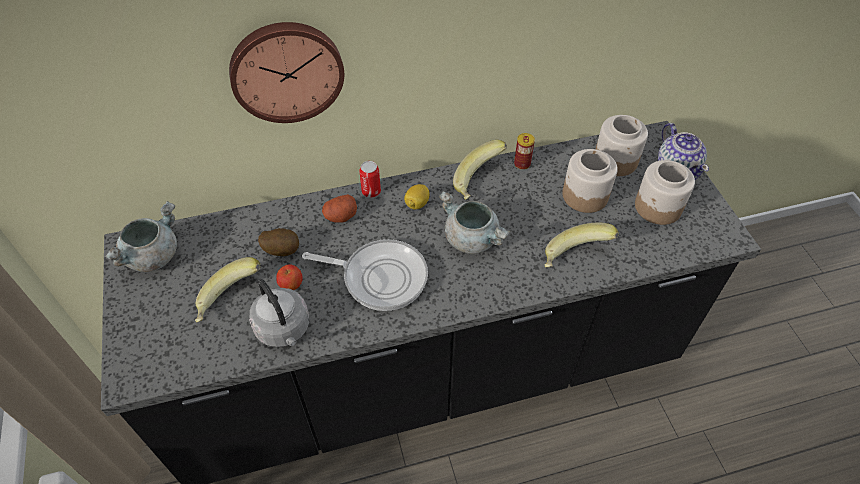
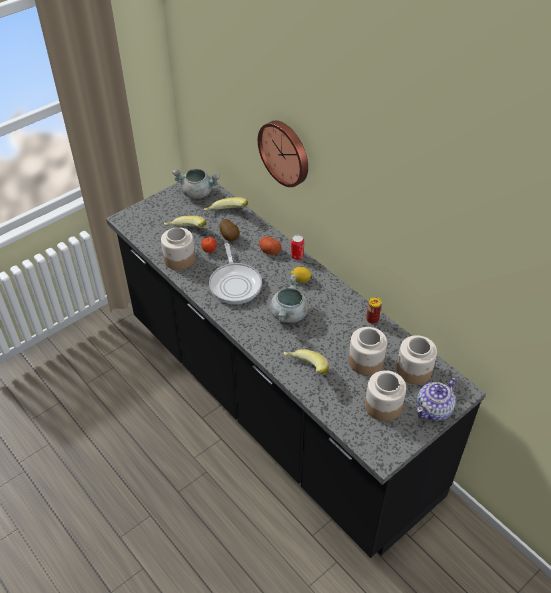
camera: 65 degrees right, 5 degrees down
(284, 330) = (179, 259): grey kettle -> jar
(479, 182) = (339, 303): banana -> banana (226, 215)

